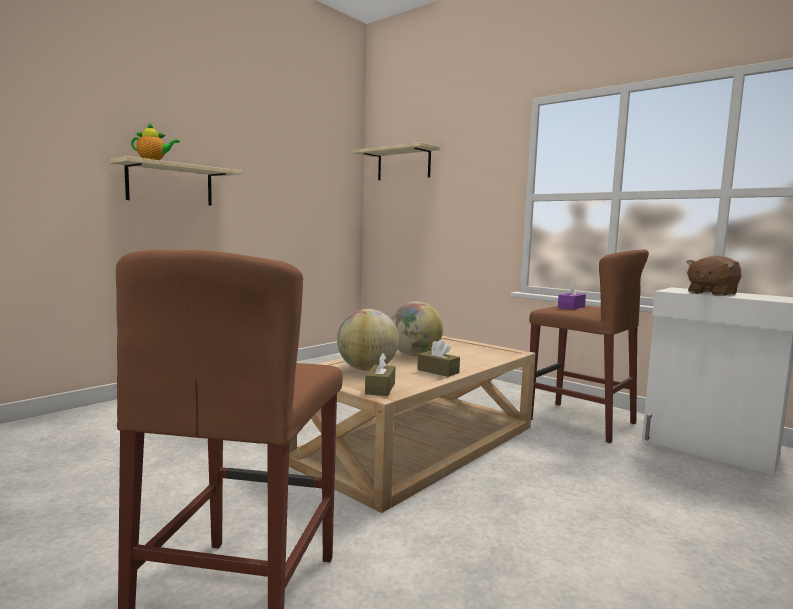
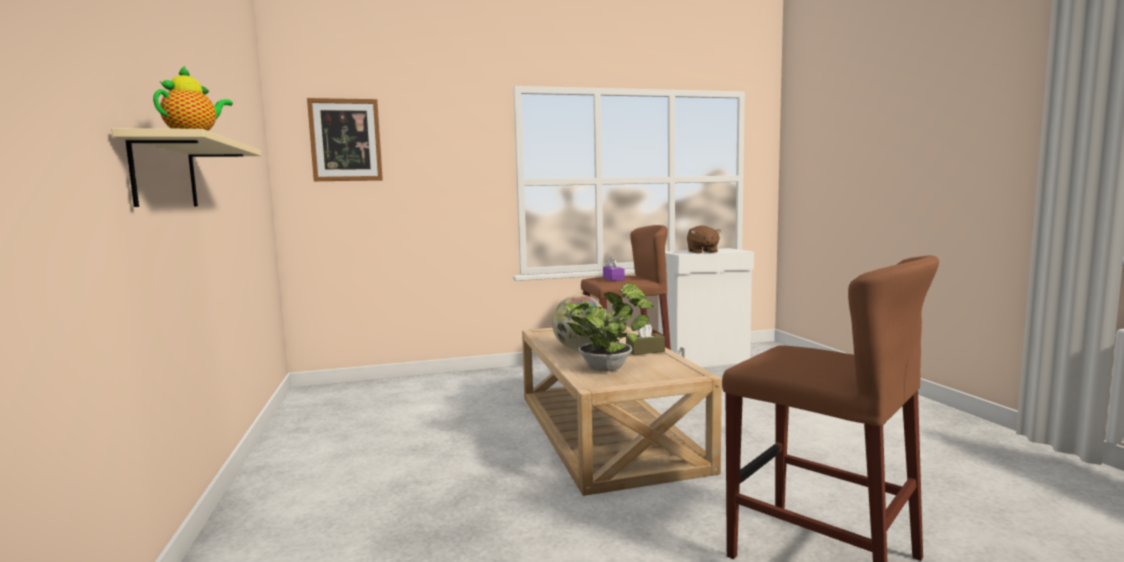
camera: 55 degrees left, 0 degrees up
(367, 369) = (609, 368): globe -> potted plant
(380, 388) = (679, 372): brown tissue box -> none
(403, 164) = (345, 140): beige shelf -> picture

